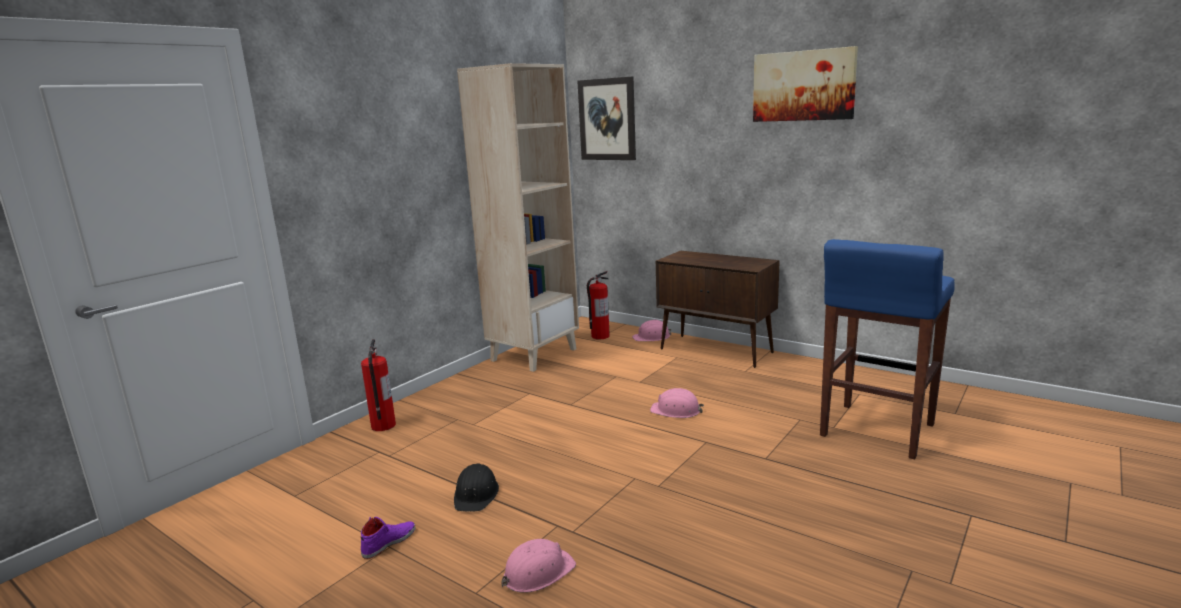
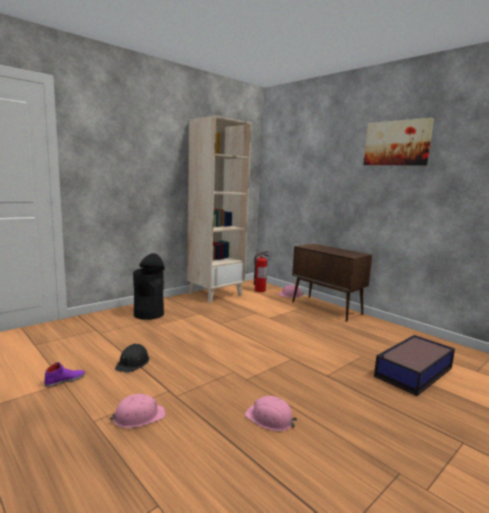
camera: 10 degrees right, 5 degrees down
(383, 425) = (108, 317): fire extinguisher -> none
(448, 409) = (149, 314): none -> black trash can
(607, 119) = (280, 161): picture -> none
(676, 410) = (283, 337): pink hard hat -> pink hard hat (270, 418)
(876, 431) = (412, 372): blue stool -> storage box

